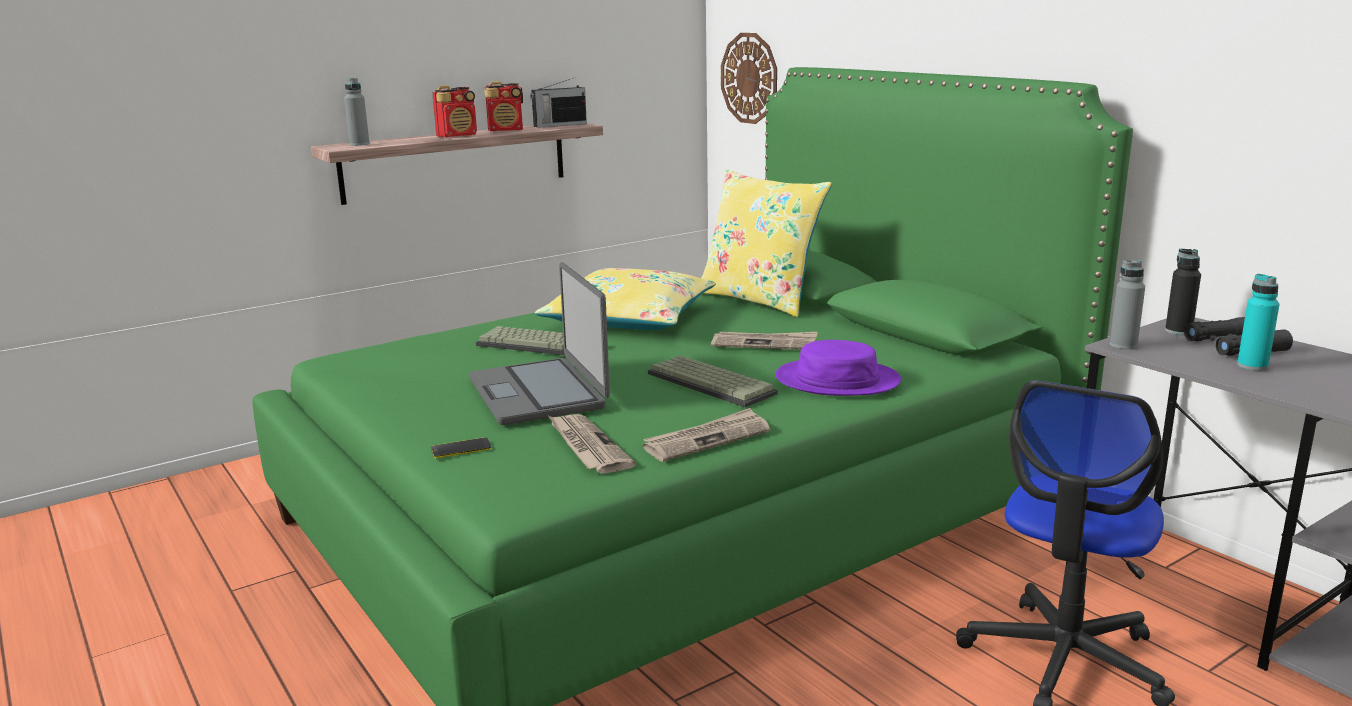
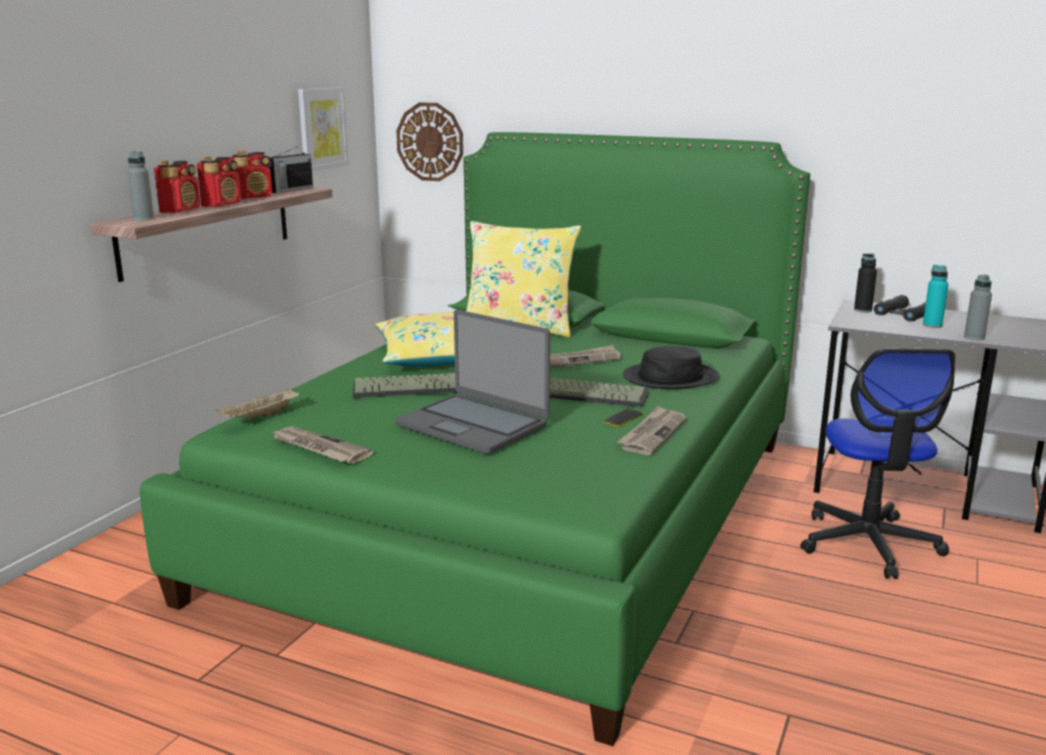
camera: 30 degrees left, 0 degrees up
(372, 351) = (260, 417): none -> beige tray
(409, 139) = (181, 210): none -> radio
(461, 449) = (486, 478): phone -> phone (623, 418)
(587, 446) = (578, 456): newspaper -> newspaper (319, 448)
(622, 60) = (322, 128): none -> picture
(837, 380) = (670, 377): purple hat -> black hat
(1123, 345) = (849, 323): grey bottle -> grey bottle (974, 337)

